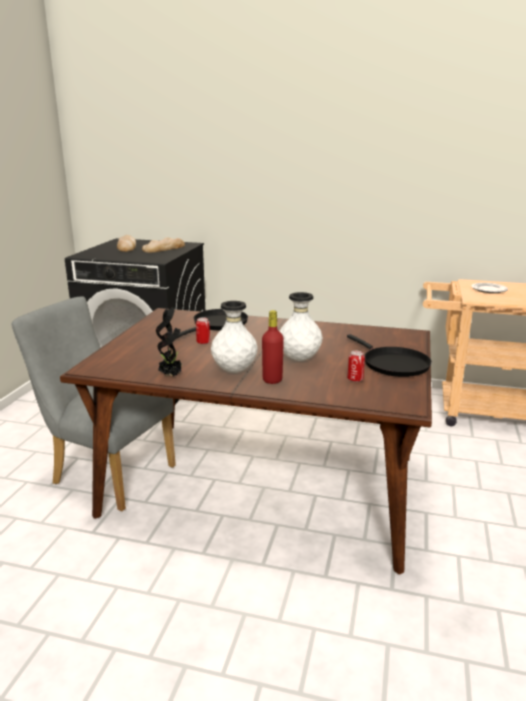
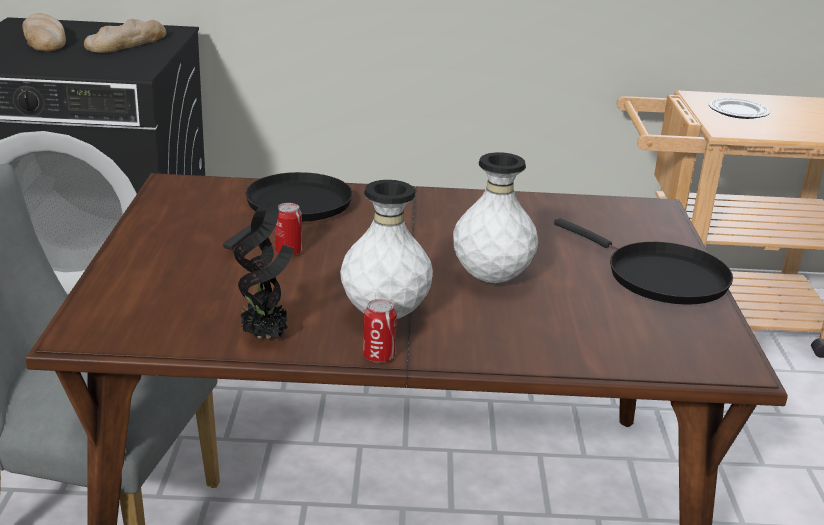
camera: 15 degrees left, 5 degrees up
(272, 380) = (467, 330): red bottle -> none
(355, 379) = (614, 316): can -> can (378, 356)

